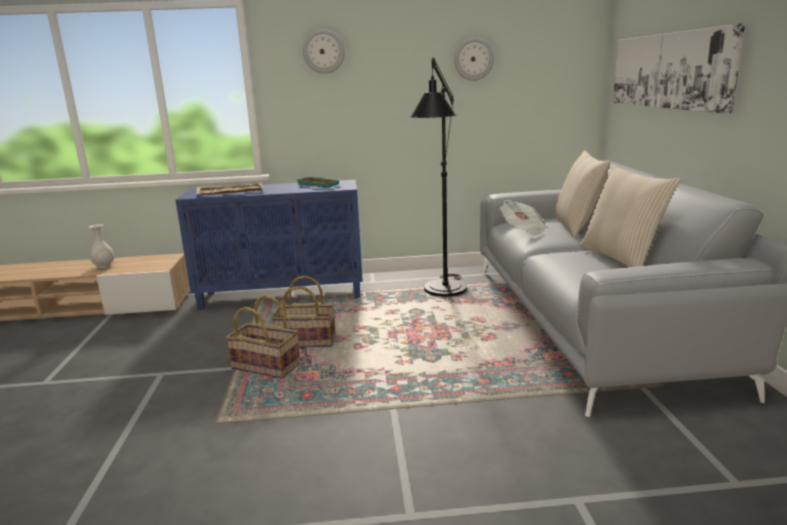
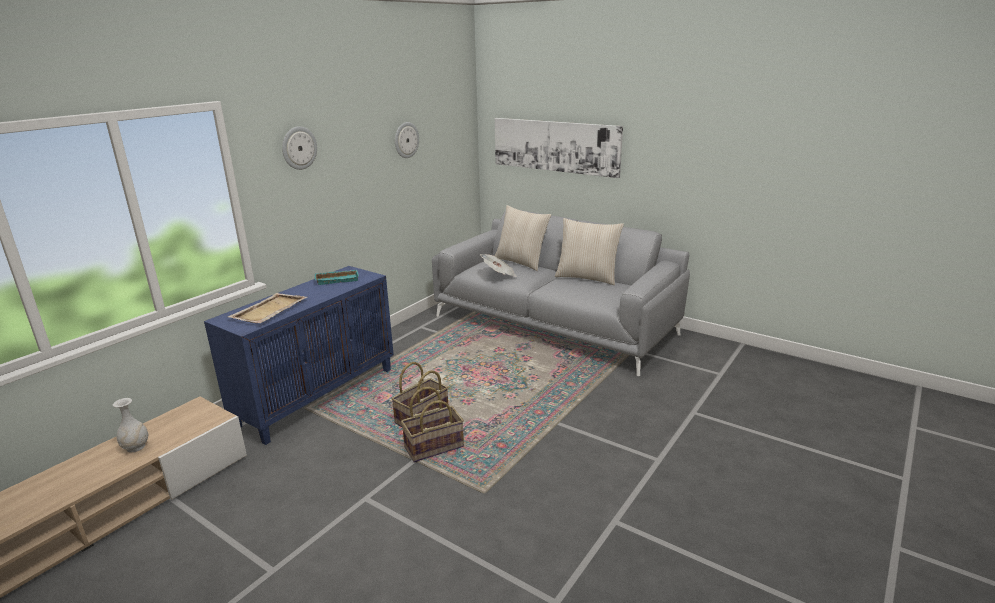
camera: 50 degrees left, 5 degrees up
(443, 294) = (442, 342): black floor lamp -> none

